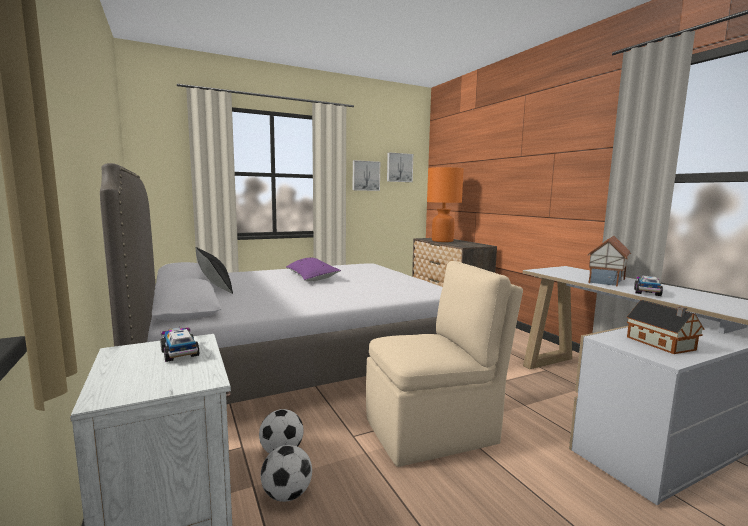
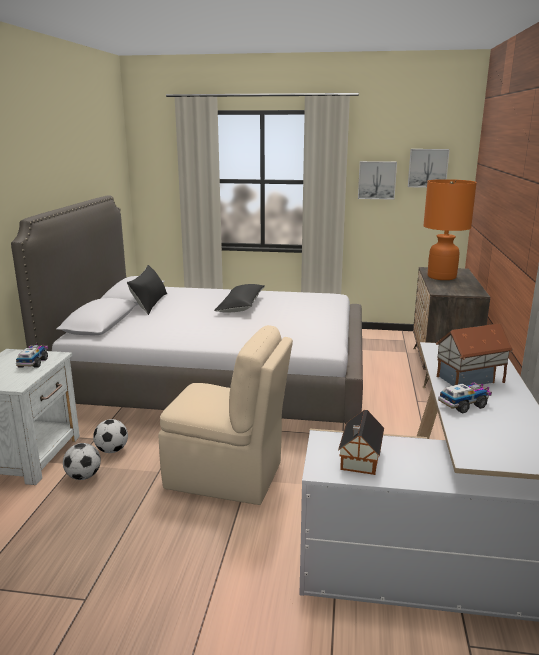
camera: 35 degrees right, 10 degrees up
(311, 277) = (241, 306): purple pillow -> black pillow

